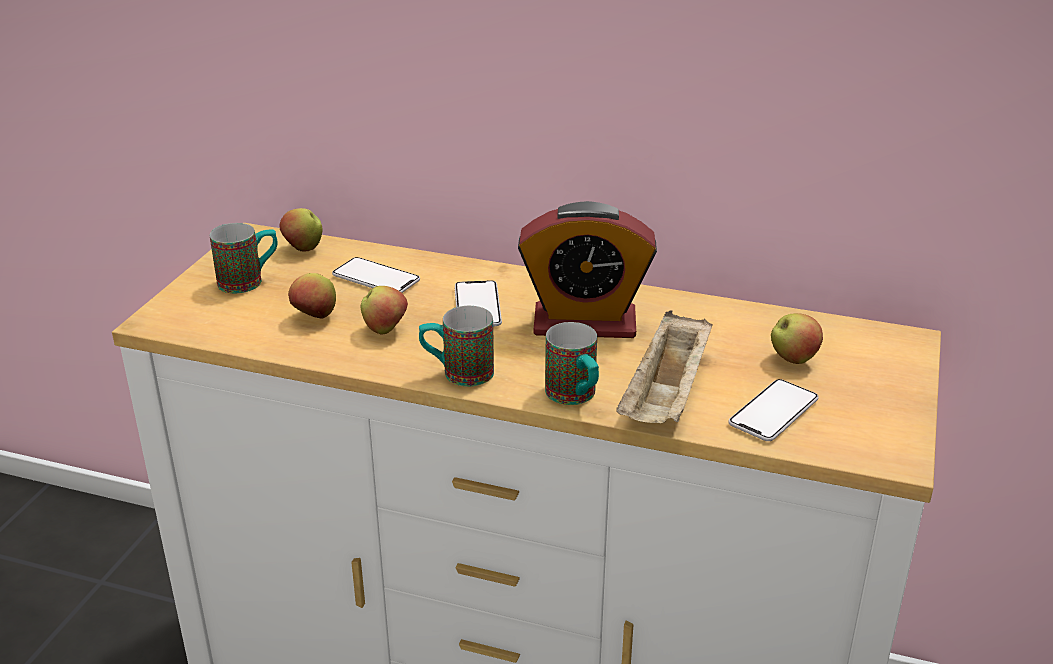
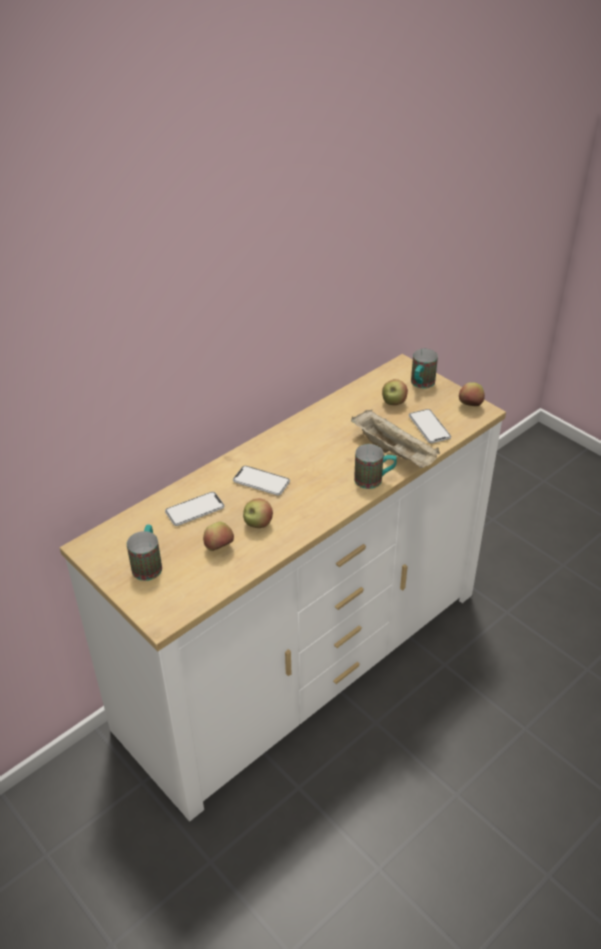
camera: 60 degrees left, 10 degrees up
(303, 249) = (128, 529): apple -> apple (470, 405)
(457, 373) = (323, 512): mug -> mug (420, 384)
(584, 323) = (310, 451): alarm clock -> none

